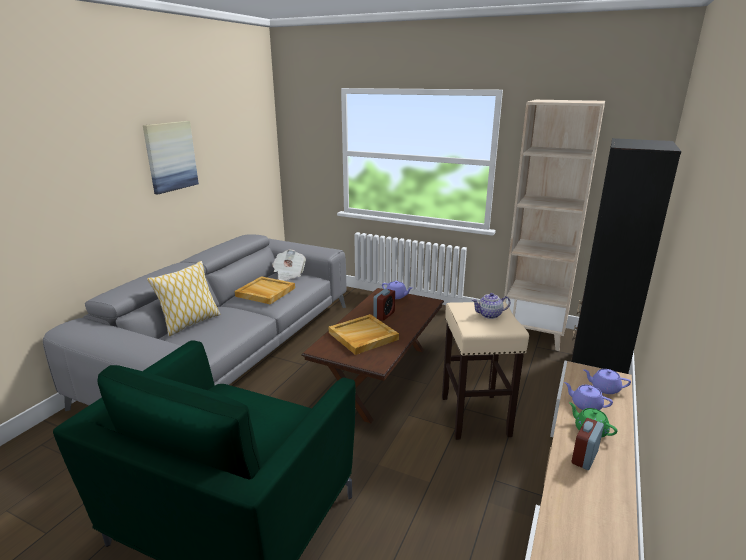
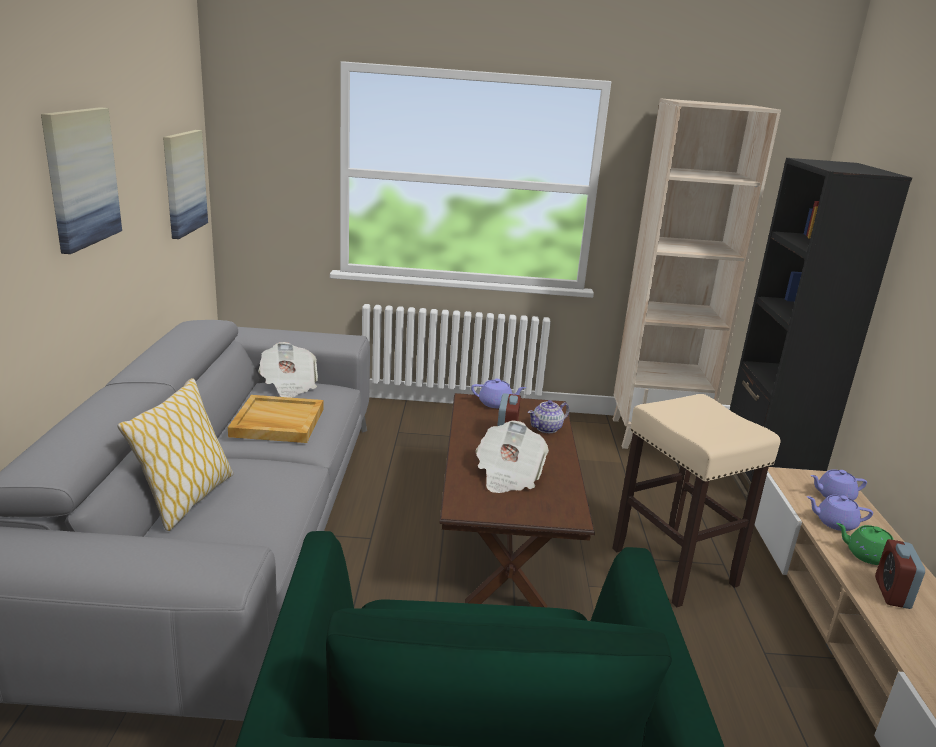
camera: 25 degrees left, 0 degrees up
(255, 159) = (183, 182): none -> picture
(363, 336) = (508, 475): beige tray -> newspaper
(490, 315) = (709, 416): teapot -> teapot (547, 428)

